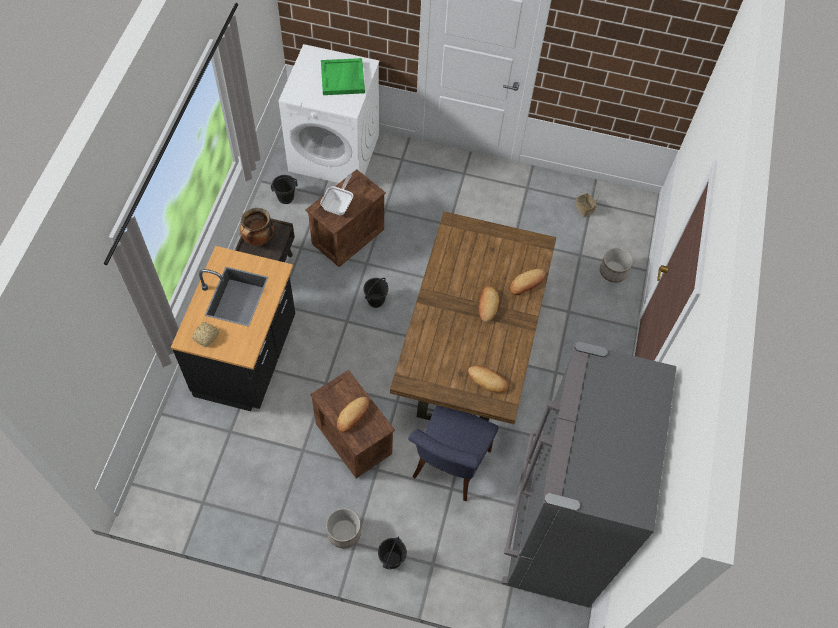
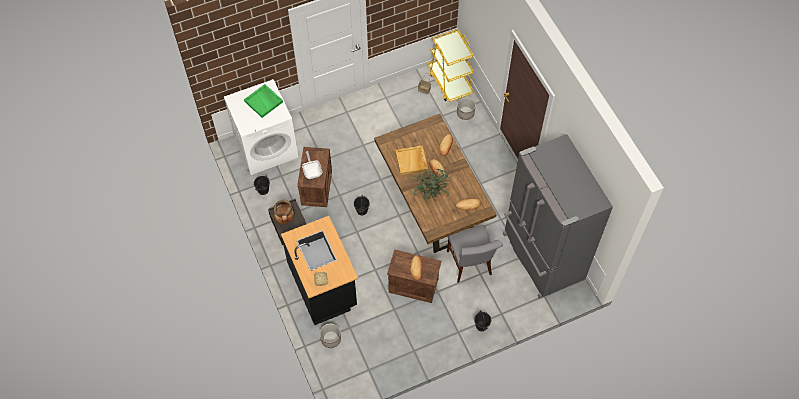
camera: 35 degrees left, 0 degrees up
(343, 532) = (448, 331): planter -> planter (330, 339)
(448, 333) = (430, 196): none -> potted plant
(449, 468) = (470, 265): blue chair -> grey chair
(464, 272) = (411, 161): none -> beige tray
(626, 221) = (450, 82): none -> yellow cart

